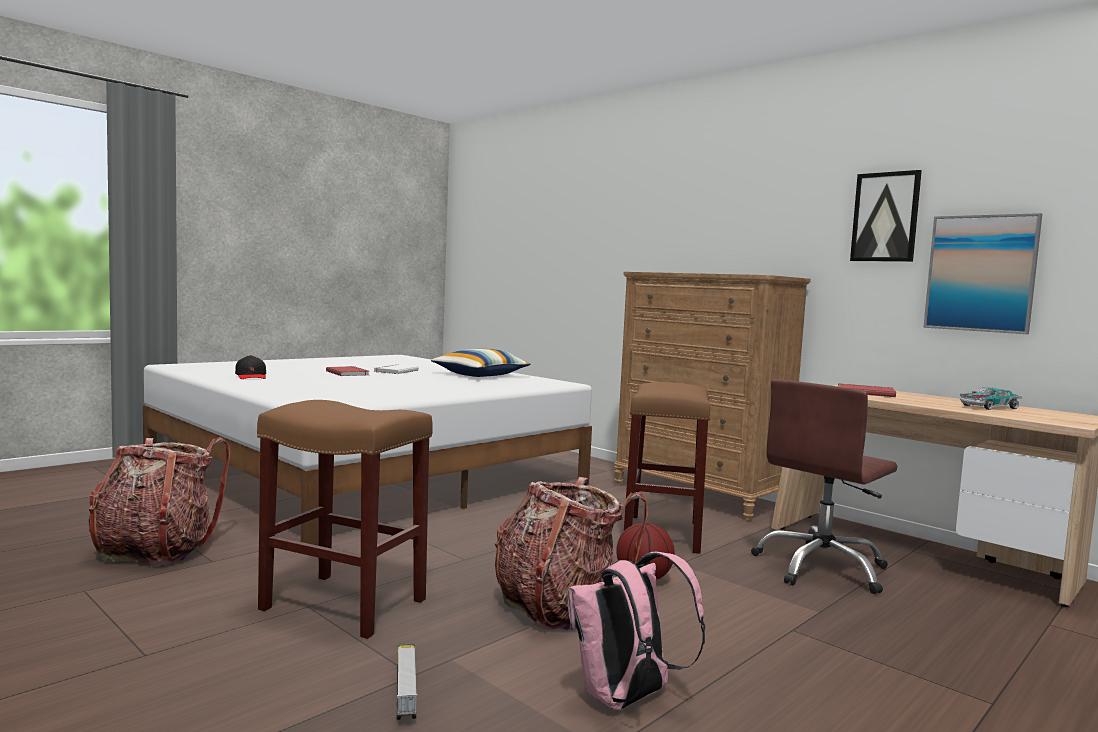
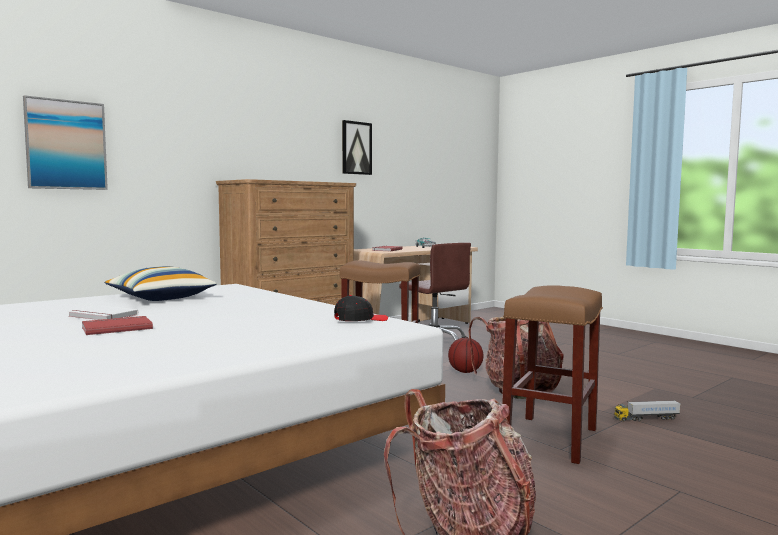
camera: 85 degrees left, 0 degrees up
(251, 376) = (143, 357): black cap -> black cap (360, 319)
(626, 699) = (610, 383): pink backpack -> none
(981, 273) = (395, 181): picture -> picture (66, 145)

